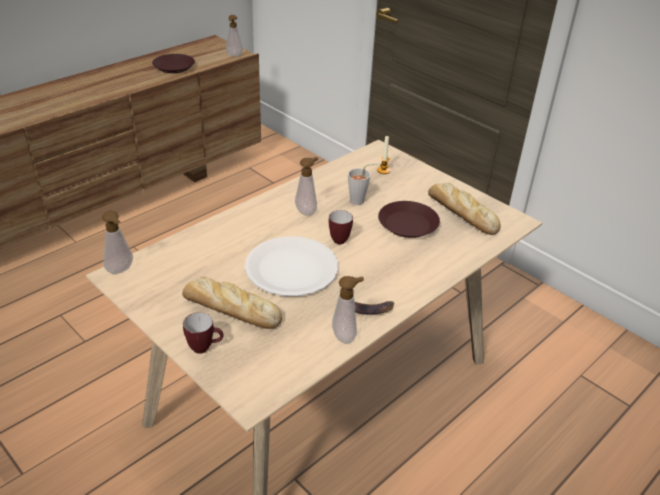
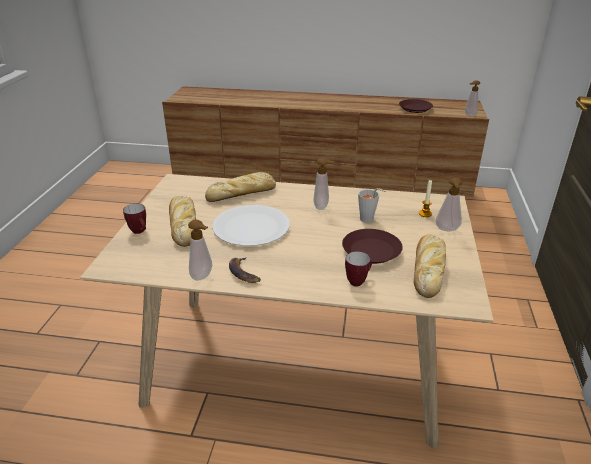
camera: 55 degrees right, 5 degrees down
(121, 270) = (181, 180): soap dispenser -> soap dispenser (447, 230)
(215, 243) = (242, 193): none -> bread
(338, 238) = (309, 230): mug -> mug (358, 281)

